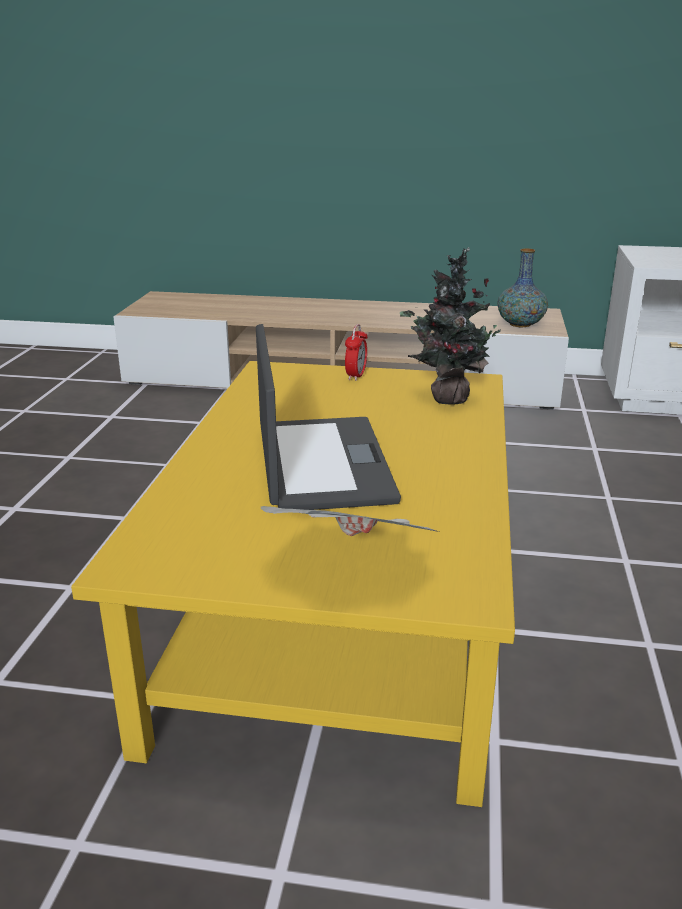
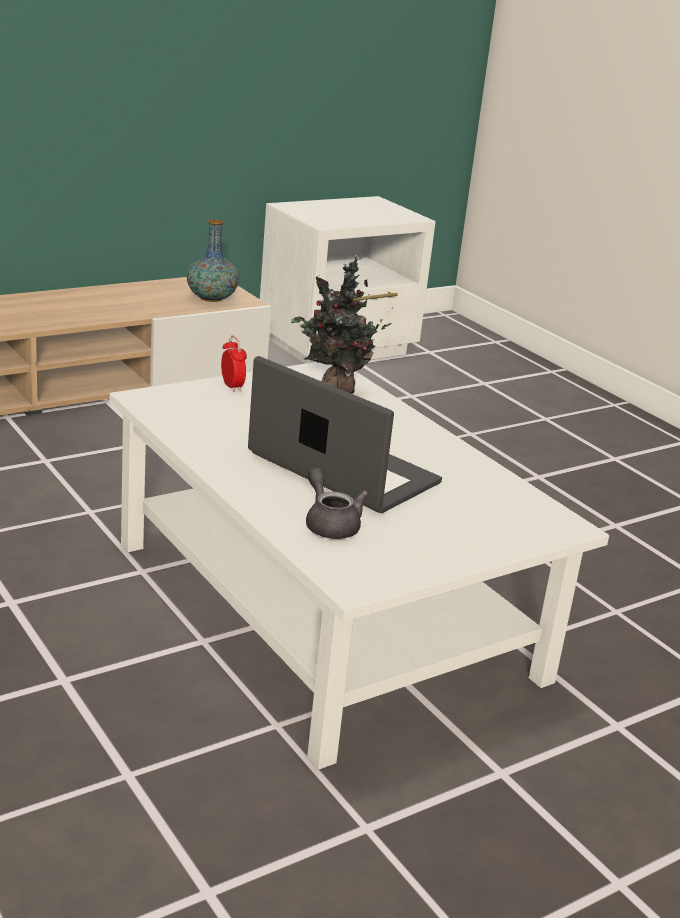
camera: 45 degrees left, 0 degrees up
(215, 505) = (330, 524): none -> grey teapot
(338, 616) = (322, 610): yellow coffee table -> white coffee table
(355, 559) = (476, 527): newspaper -> none

